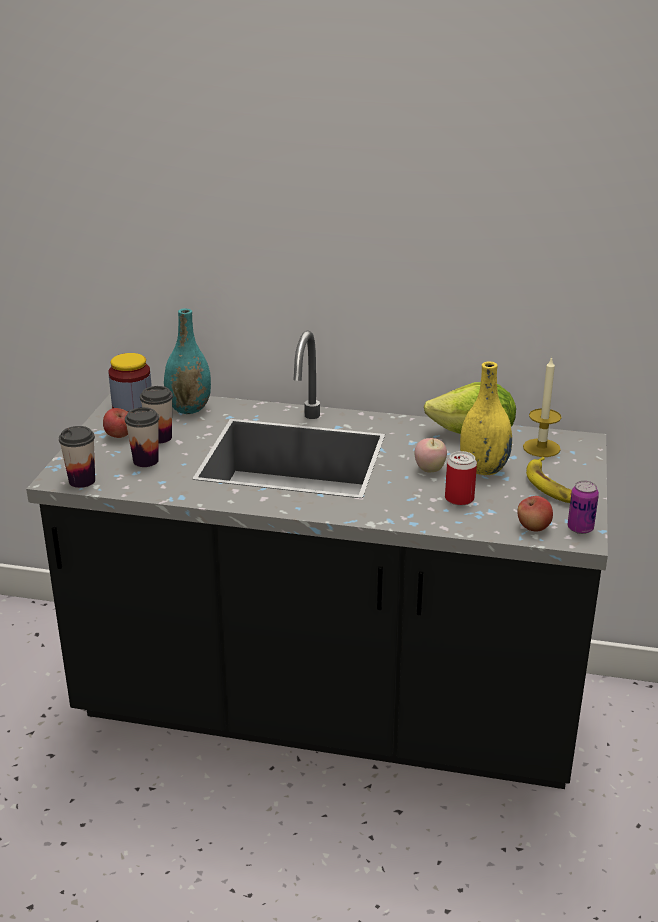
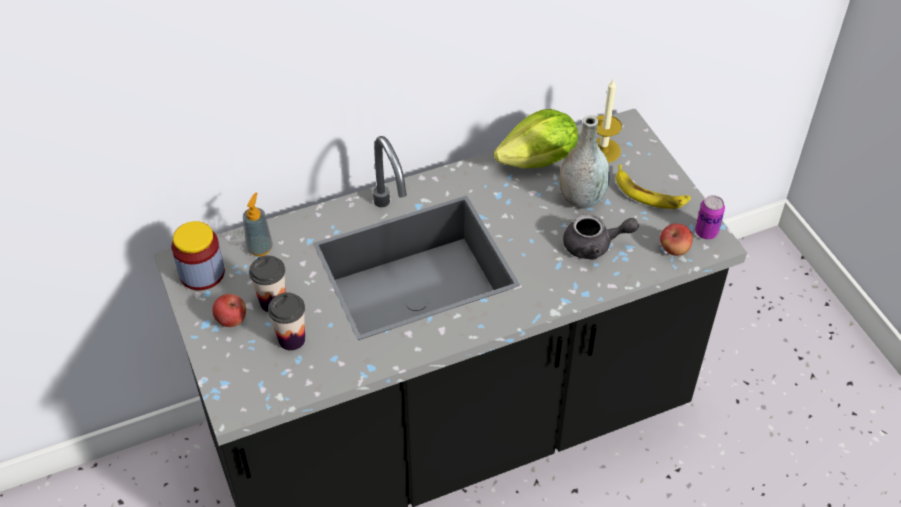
camera: 35 degrees left, 20 degrees up
(82, 481) = (259, 397): cup -> none
(189, 408) = (260, 248): turquoise vase -> soap dispenser
(429, 470) = (542, 222): apple -> none
(459, 499) = (594, 246): can -> grey teapot
(483, 468) = (581, 199): yellow vase -> grey vase

